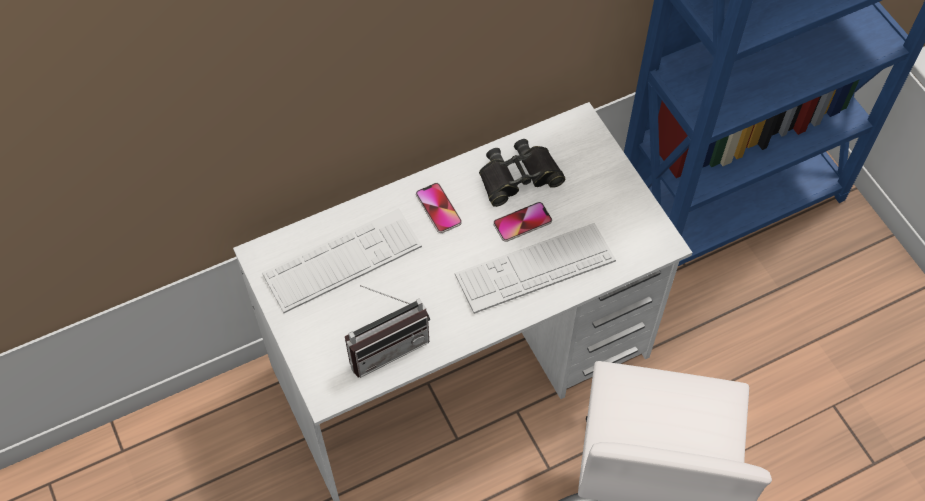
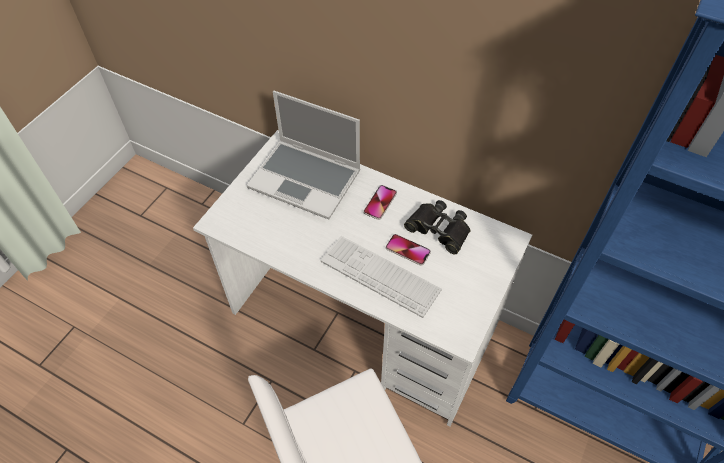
camera: 55 degrees right, 5 degrees down
(342, 261) = (307, 179): keyboard -> laptop
(386, 344) = (267, 231): radio -> none

